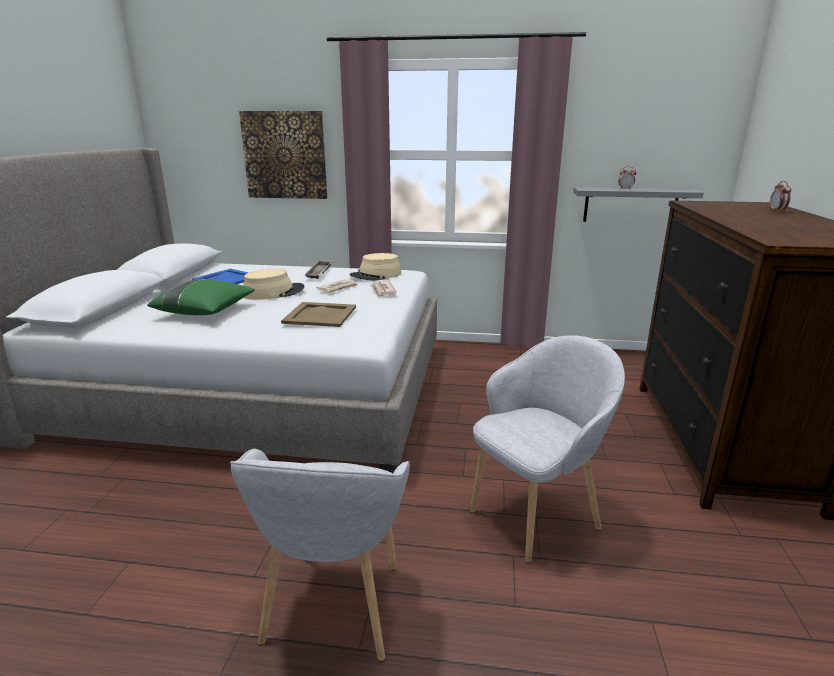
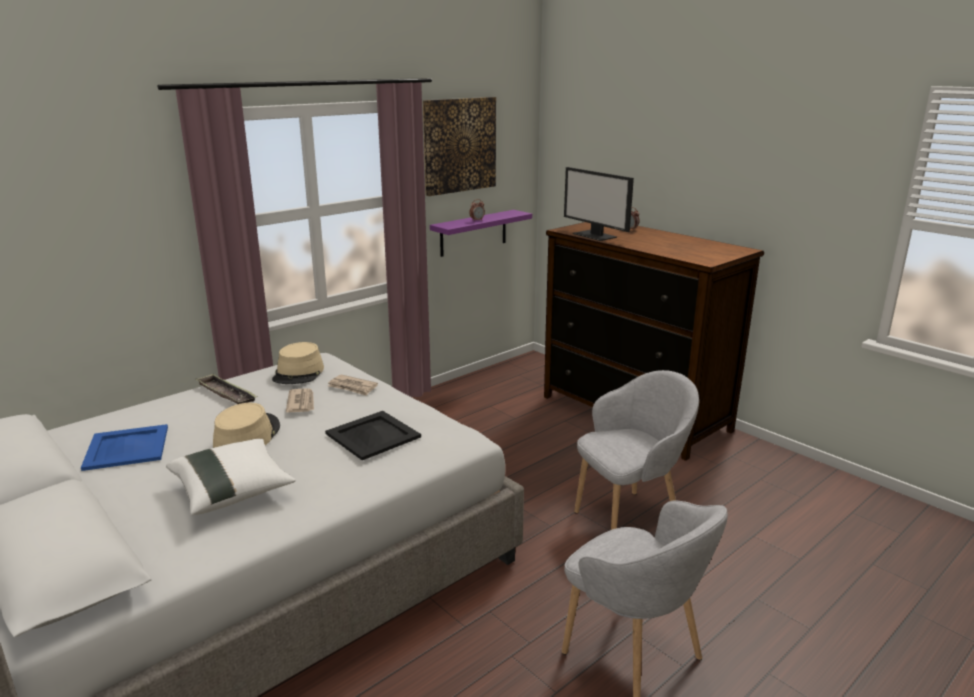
camera: 50 degrees left, 0 degrees up
(206, 311) = (232, 491): green pillow -> white pillow
(285, 155) = (93, 247): picture -> picture (459, 145)
(321, 315) = (373, 435): beige tray -> black tray
(536, 516) = (629, 521): grey armchair -> grey armchair turned 60 degrees clockwise
(630, 205) = (473, 233): grey shelf -> purple shelf
(710, 208) = (595, 235): none -> monitor

